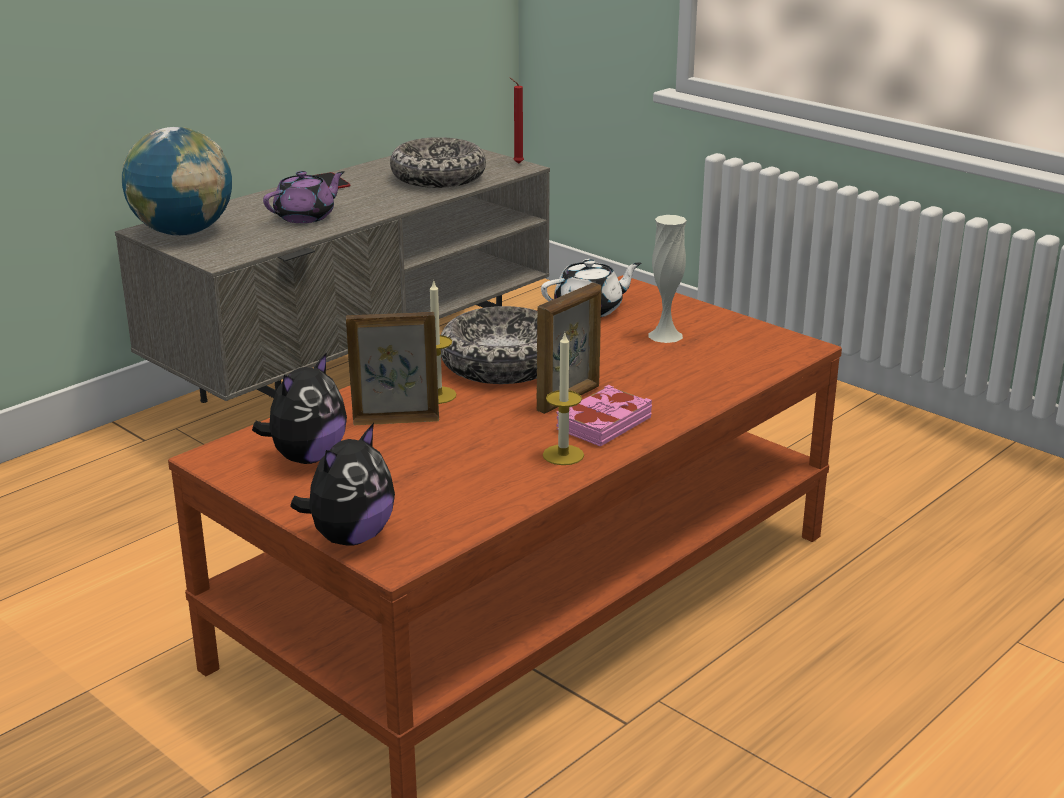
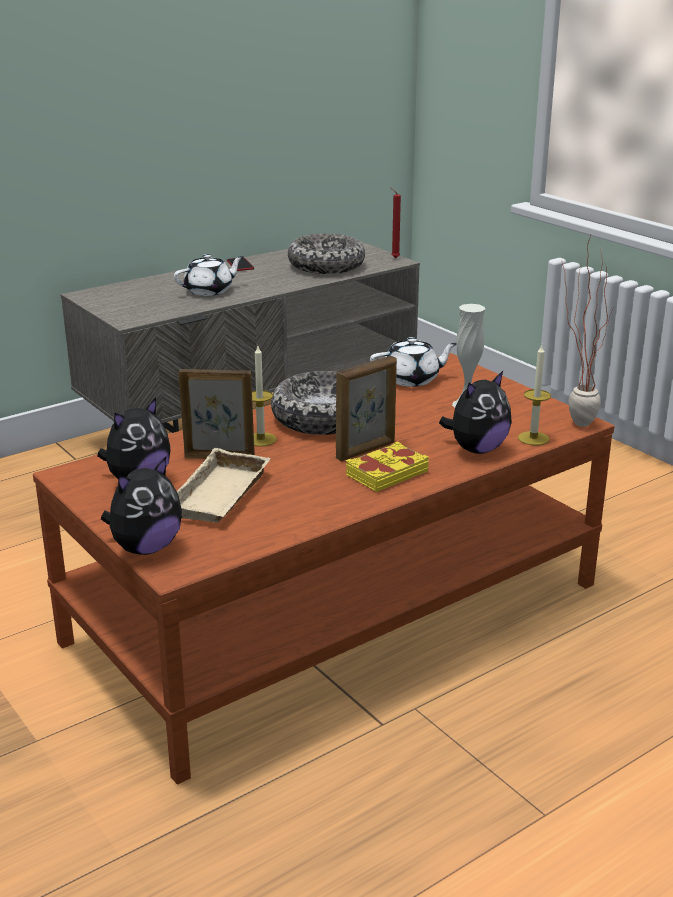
camera: 10 degrees right, 0 degrees up
(183, 233) = (110, 298): globe -> none
(306, 217) = (209, 291): purple teapot -> white teapot
(417, 467) = (221, 496): none -> beige tray
(563, 455) = (343, 496): candle -> candle (533, 438)
(603, 423) = (386, 473): pink book -> yellow book
(697, 387) = (476, 449): none -> plush toy
(794, 346) = (573, 421): none -> potted plant

